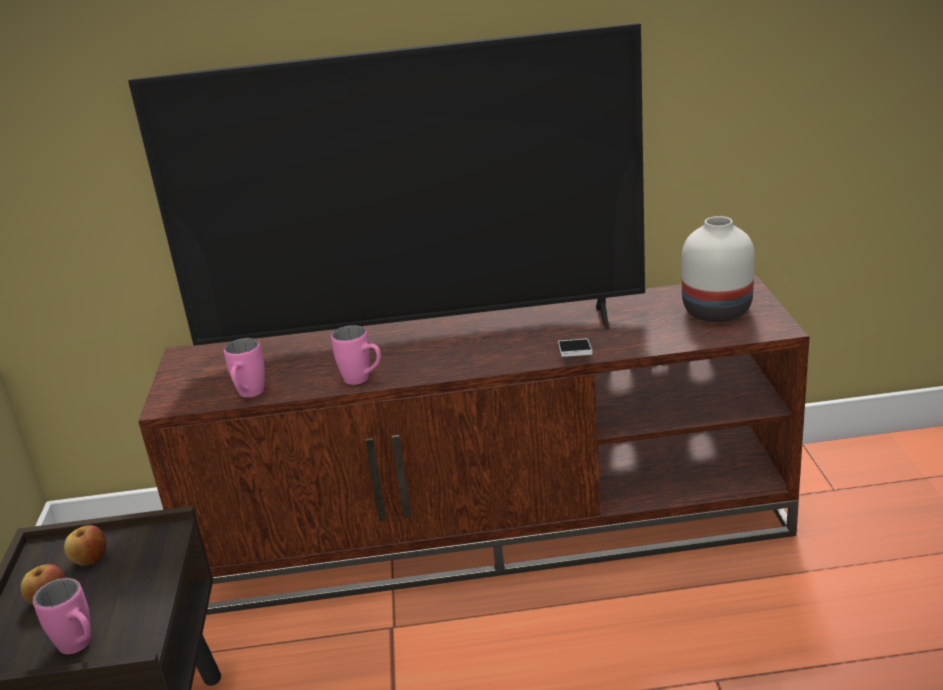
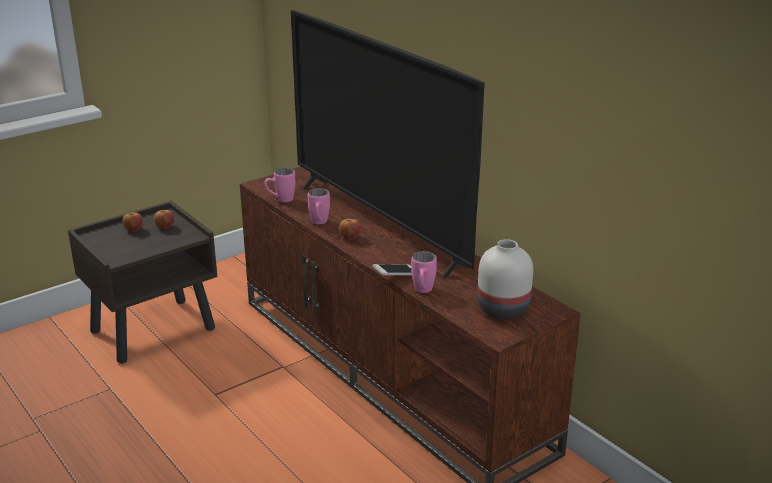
camera: 55 degrees right, 0 degrees up
(81, 647) = (108, 249): pink mug -> pink mug (422, 291)
(432, 366) = (349, 237): none -> apple

